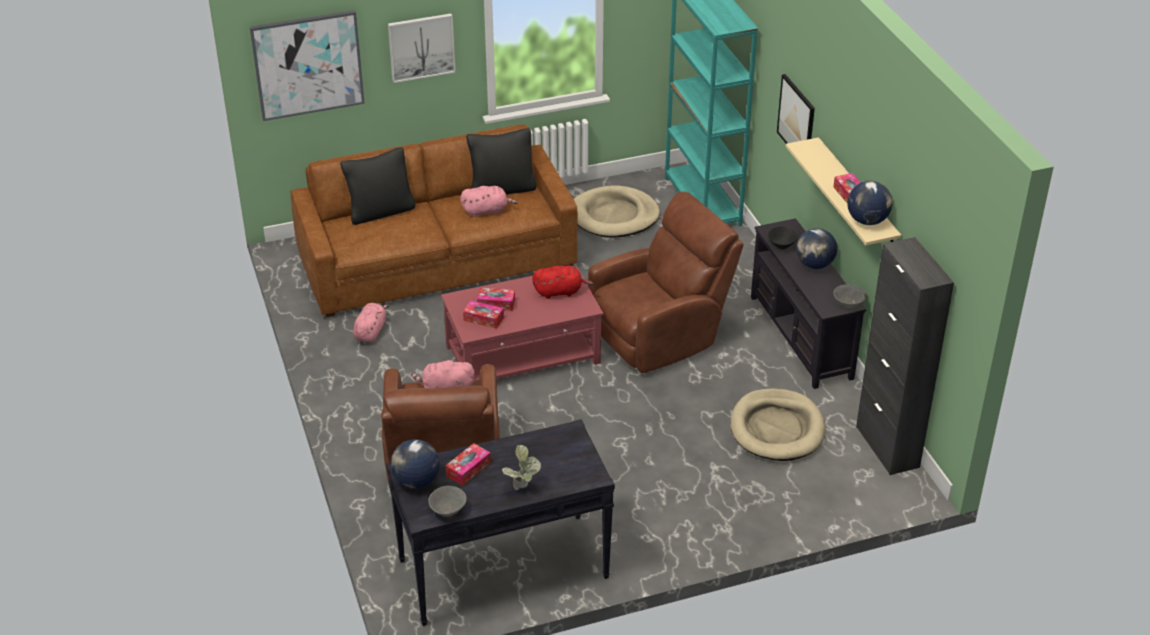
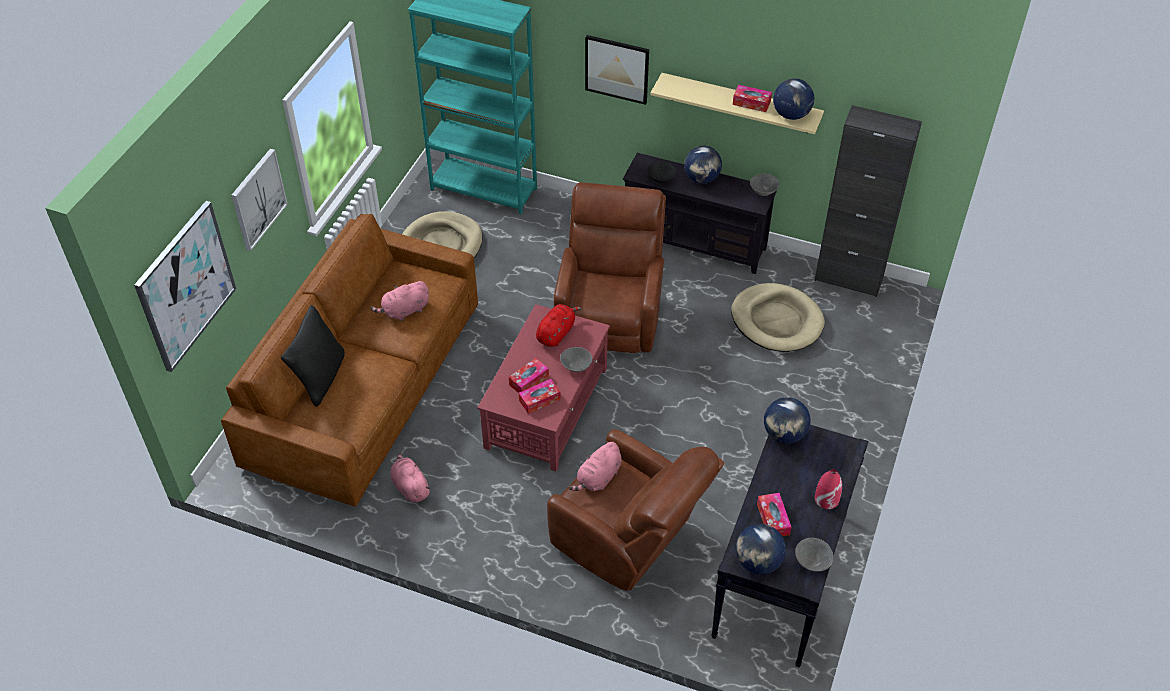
camera: 50 degrees left, 10 degrees up
(487, 211) = (404, 311): pink plush toy -> pink plush toy turned 150 degrees counterclockwise
(502, 188) = (384, 283): black pillow -> none
(523, 488) = (826, 499): potted plant -> red vase
(538, 318) = (576, 366): none -> grey bowl
(564, 434) = (784, 434): none -> globe

